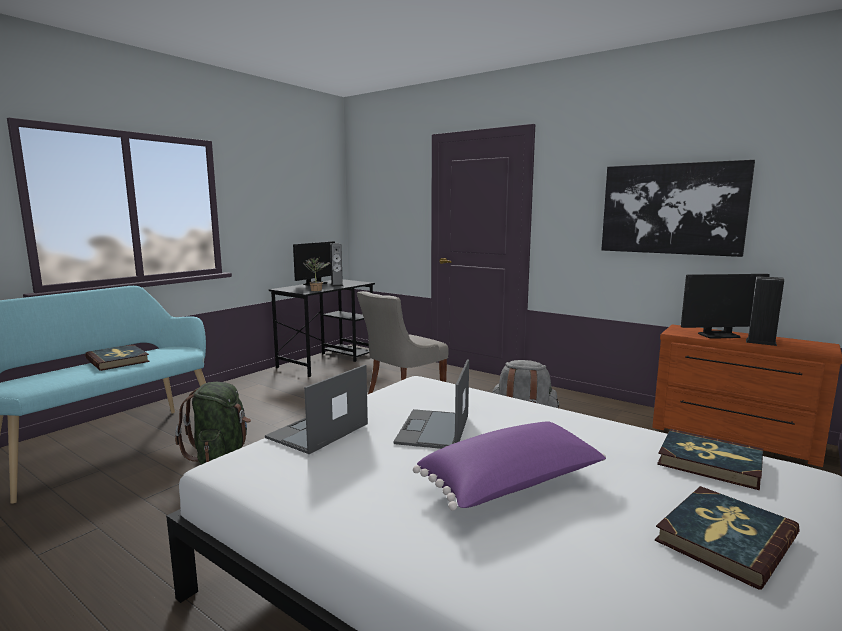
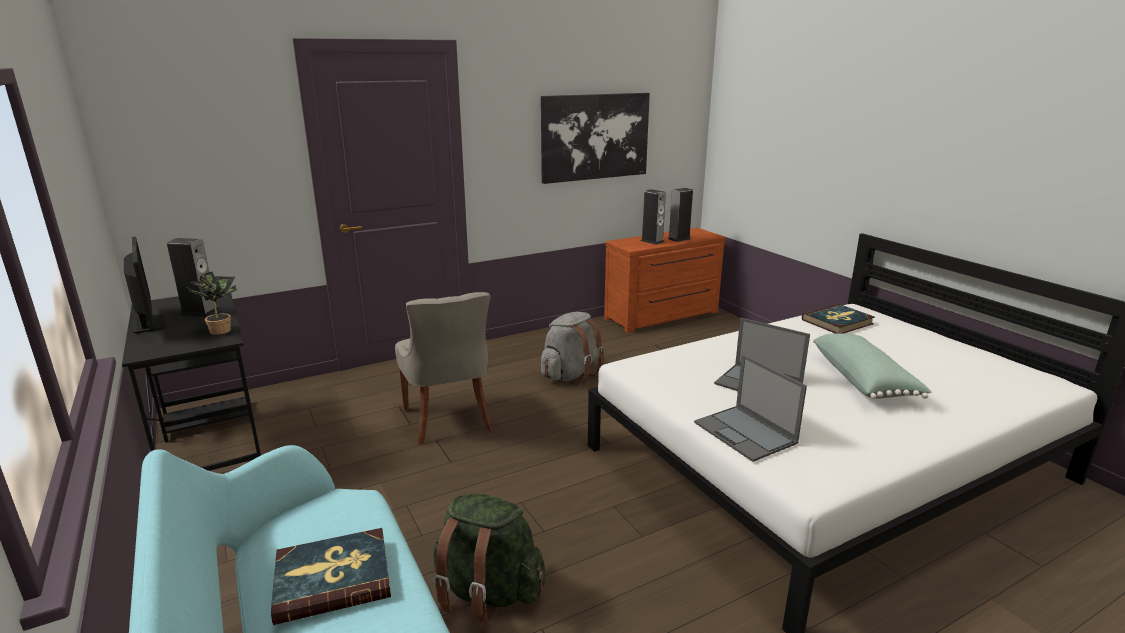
camera: 65 degrees left, 10 degrees up
(512, 485) = (864, 380): purple pillow -> green pillow
(718, 335) = (652, 241): monitor -> speaker
(724, 538) = (924, 348): book -> none

